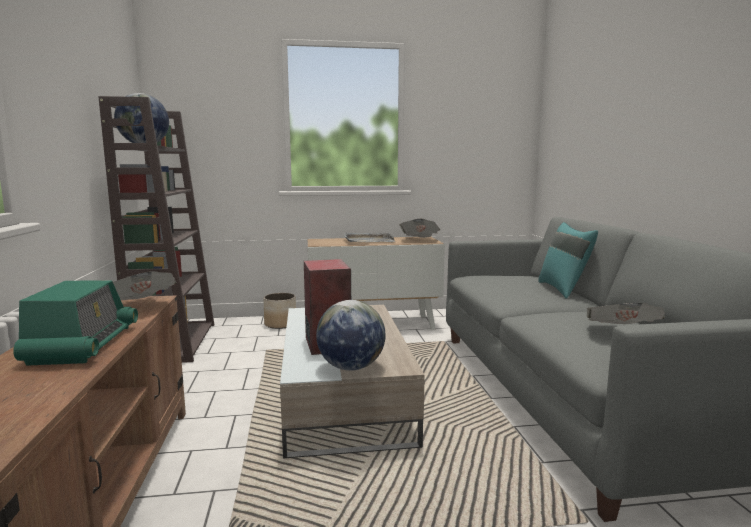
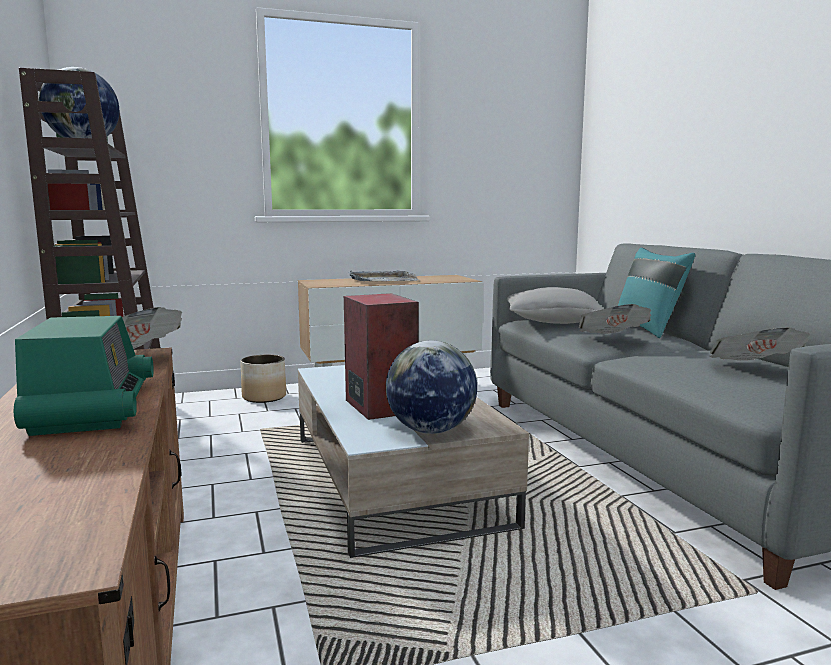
camera: 10 degrees left, 0 degrees up
(420, 240) = (448, 278): newspaper -> newspaper (612, 340)
(489, 279) = (552, 322): none -> grey pillow

